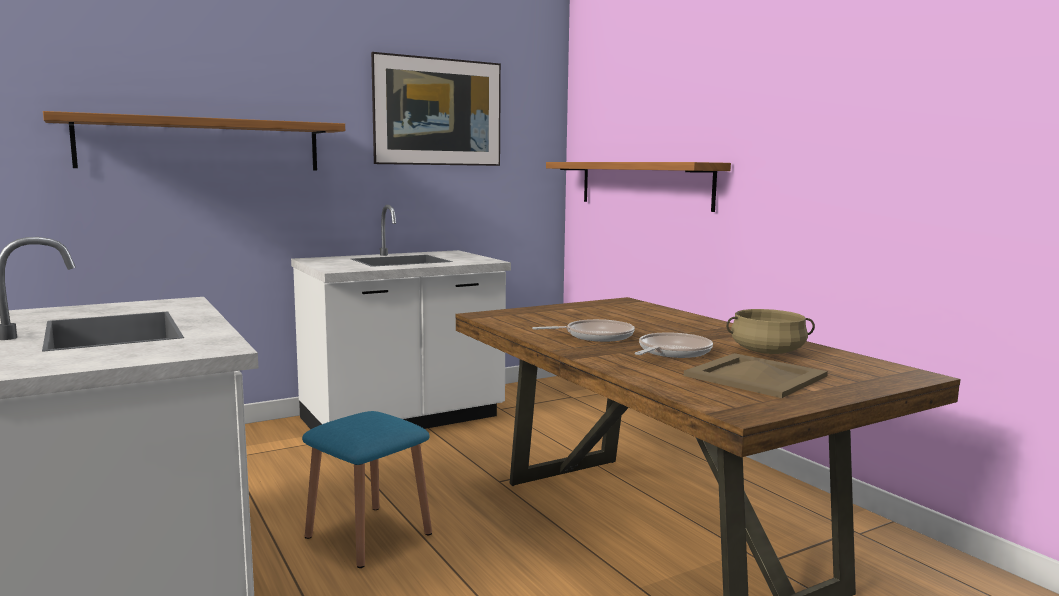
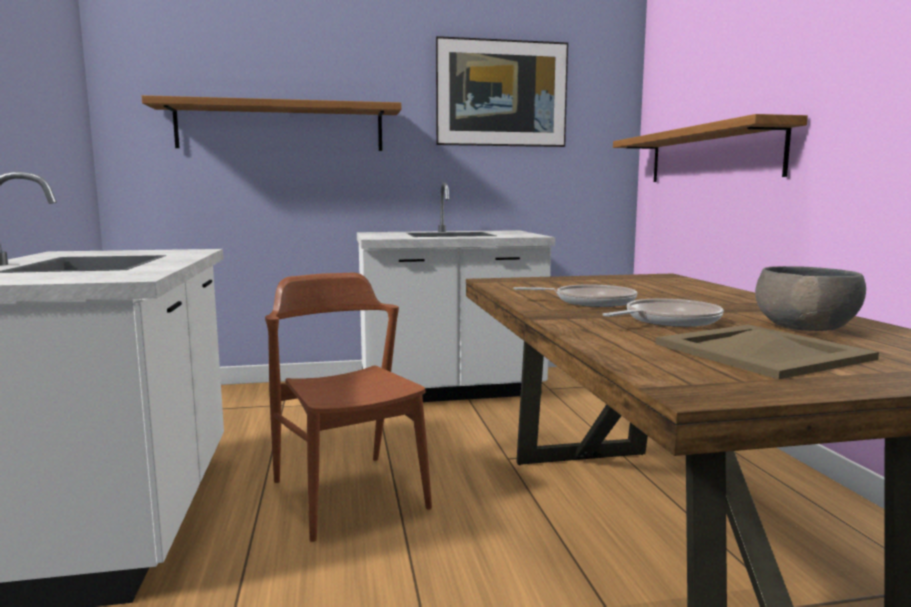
camera: 20 degrees right, 0 degrees up
(368, 535) = (349, 494): blue stool -> brown chair
(767, 352) = (804, 328): beige cooking pot -> grey bowl

